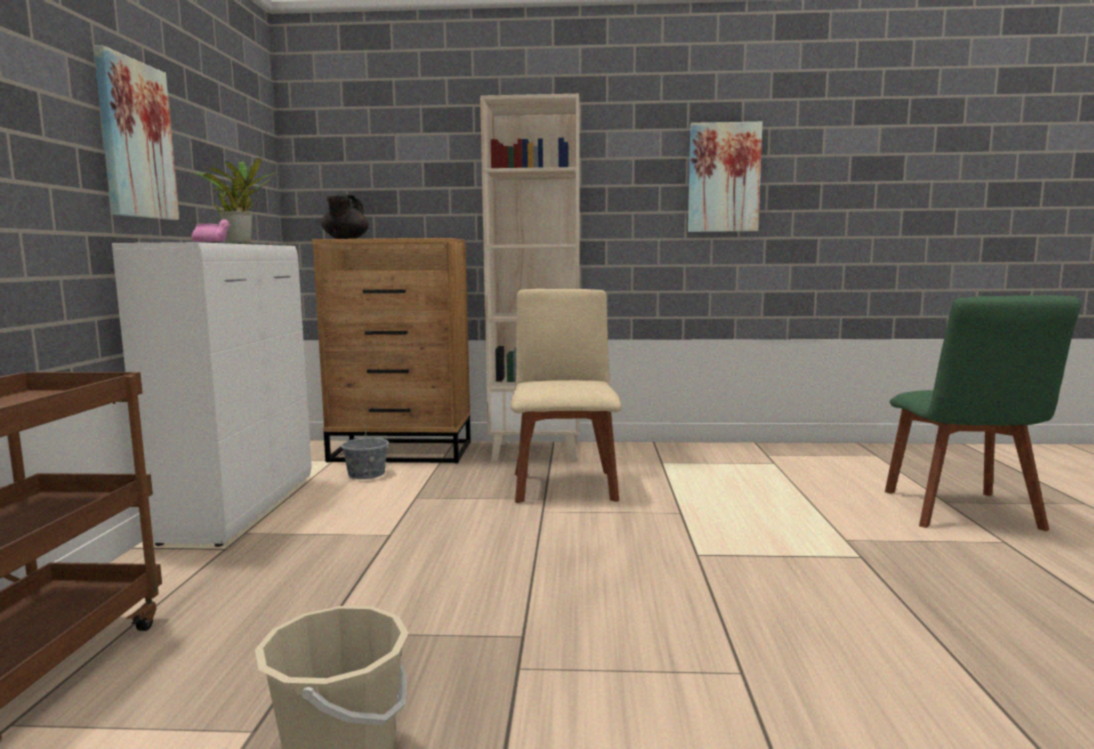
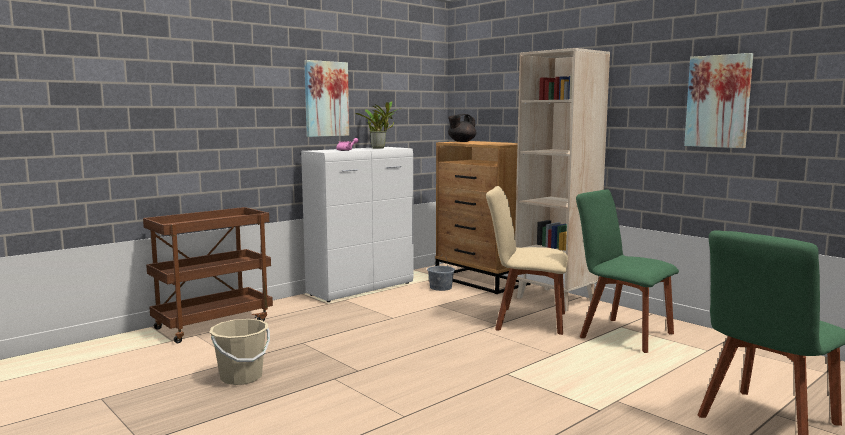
camera: 45 degrees right, 0 degrees up
(564, 484) = (526, 321): beige chair -> beige chair turned 120 degrees counterclockwise
(681, 469) = (622, 334): none -> green chair

